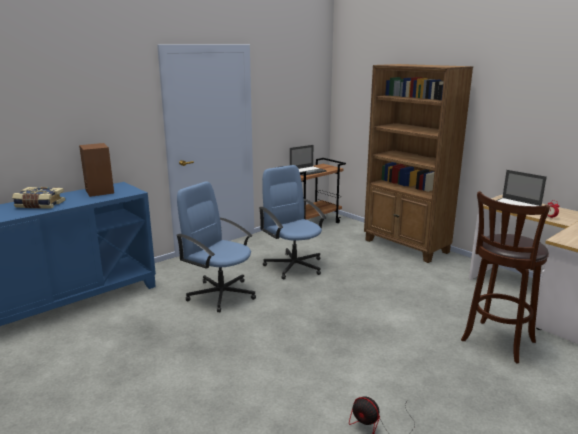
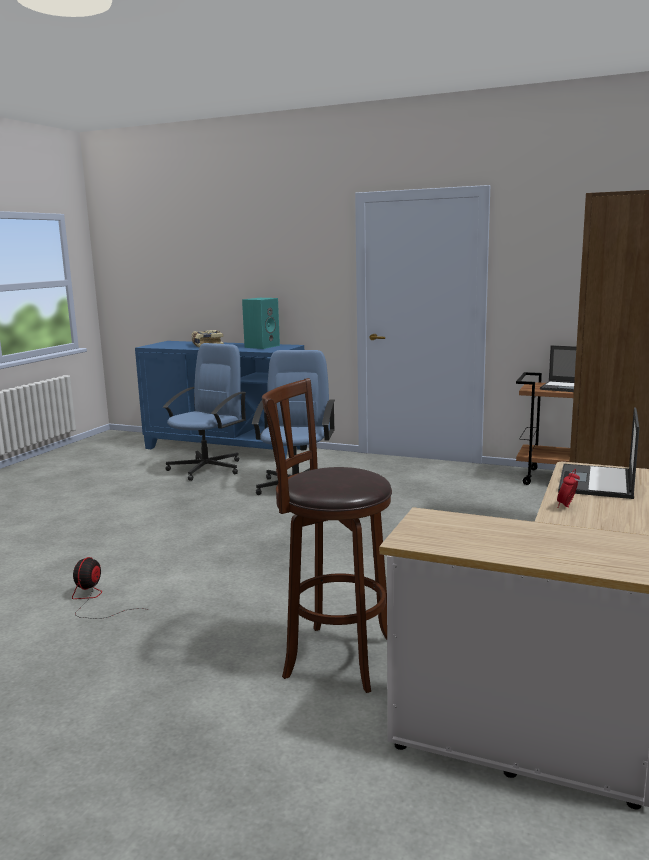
camera: 65 degrees right, 5 degrees down
(98, 191) = (262, 346): brown speaker -> turquoise speaker
(294, 266) = (414, 499): blue office chair -> blue office chair (207, 468)

